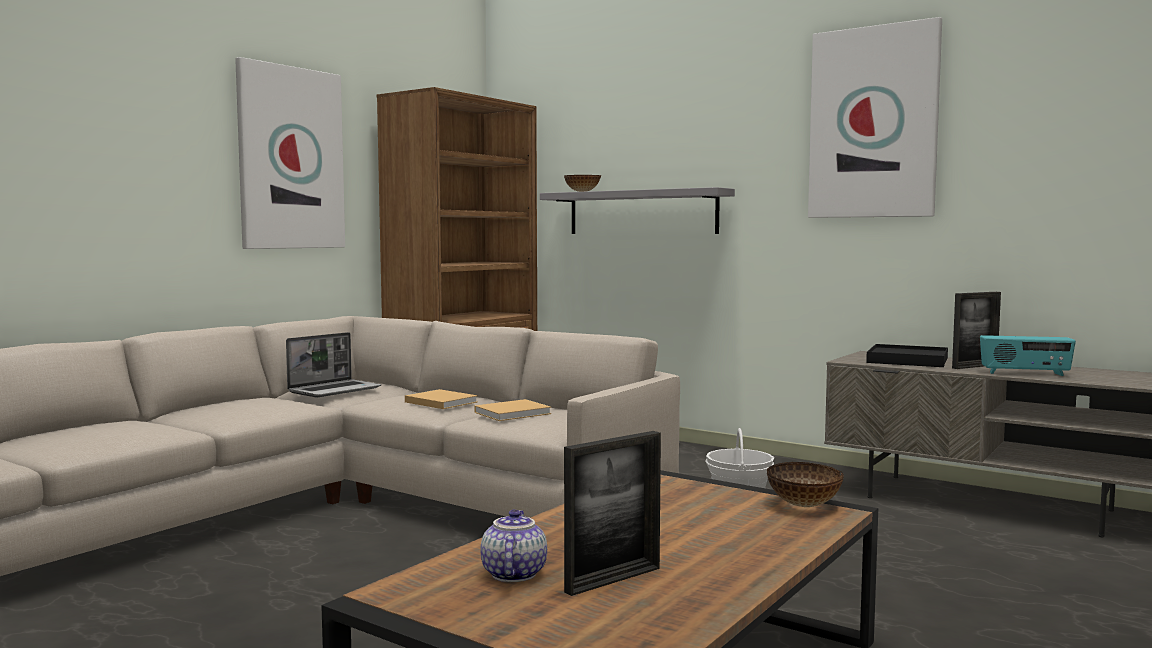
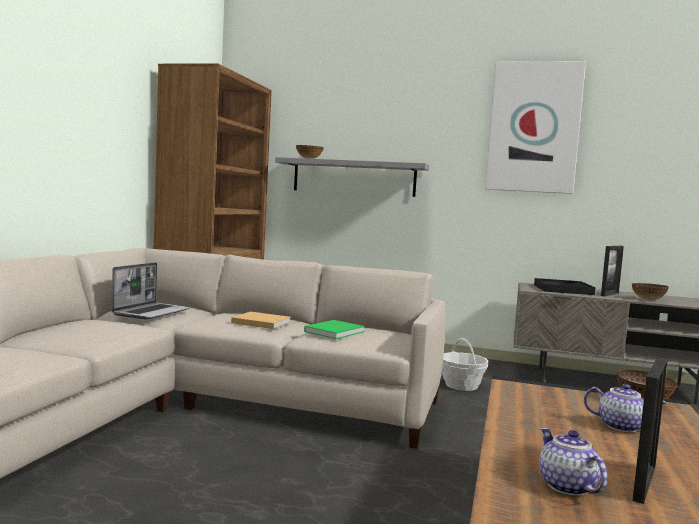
camera: 20 degrees left, 0 degrees up
(290, 158) = (94, 108): picture -> none
(514, 413) = (335, 331): beige book -> green book
(710, 528) = (621, 426): none -> teapot
(1025, 373) = (648, 300): radio -> bowl

